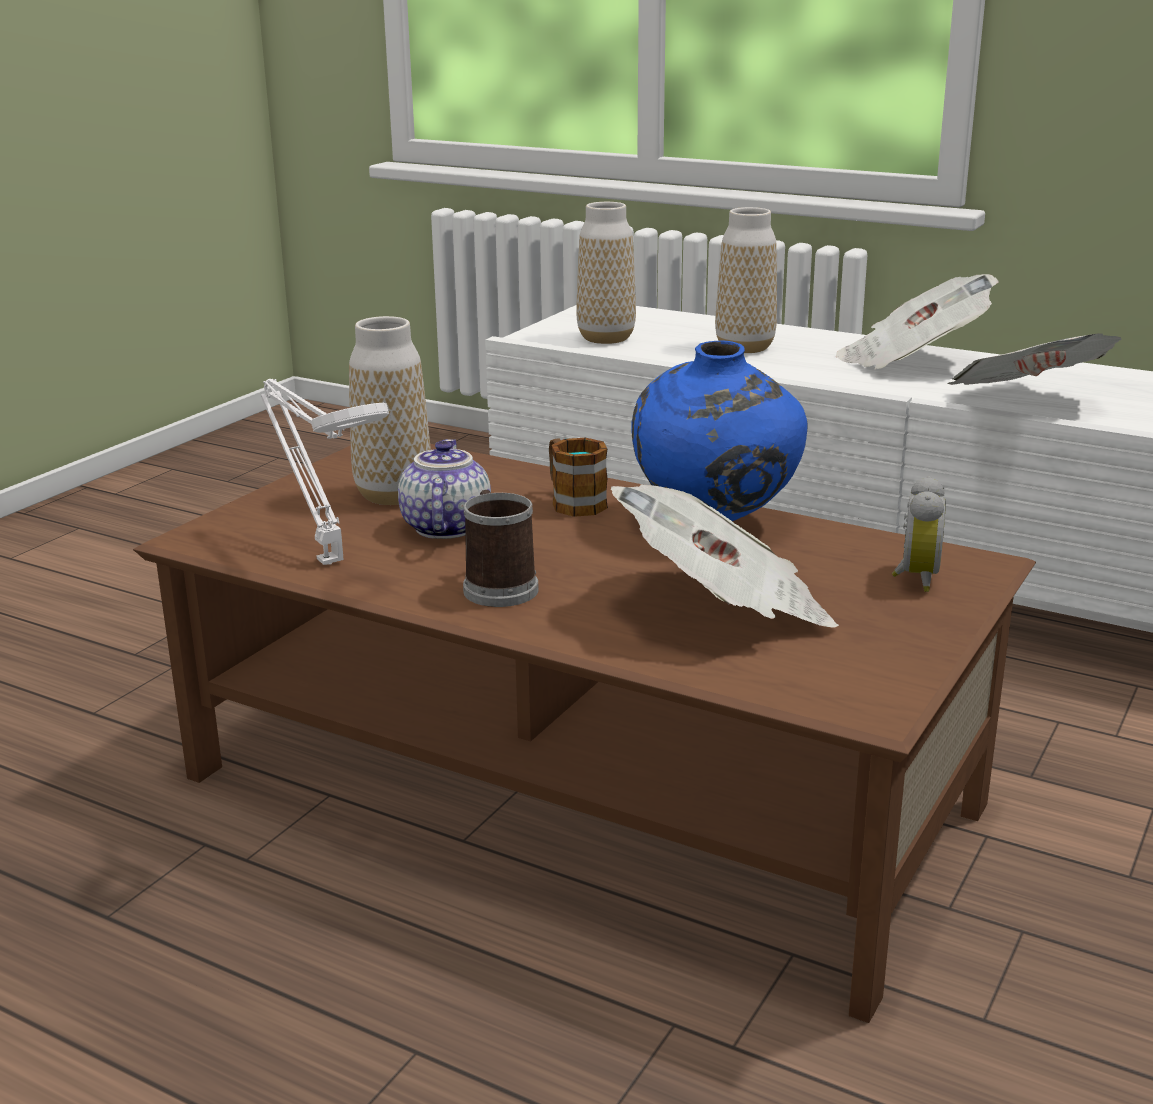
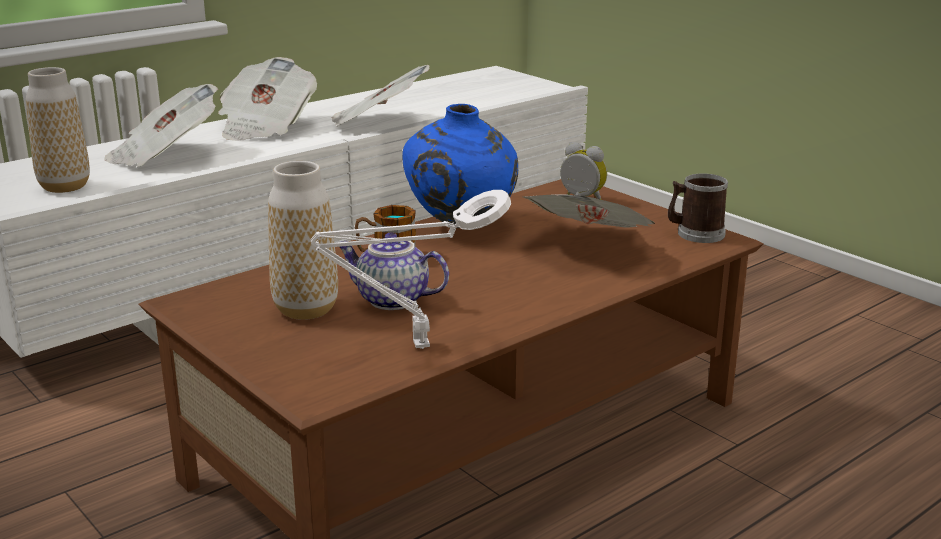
camera: 70 degrees left, 0 degrees up
(498, 586) = (511, 297): mug -> mug (695, 234)
(744, 347) = (164, 156): vase -> newspaper

